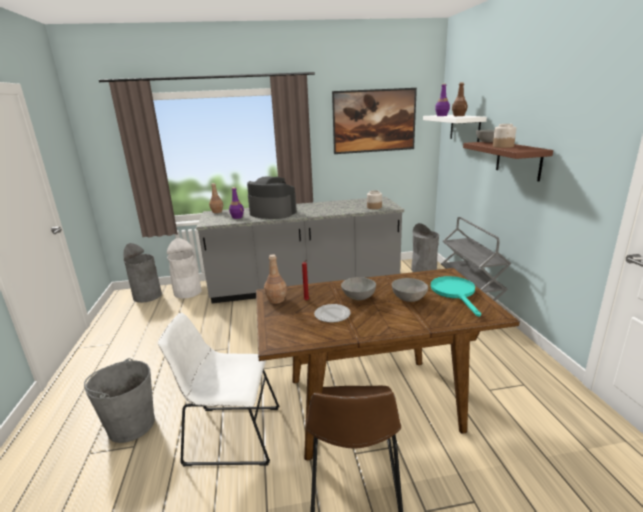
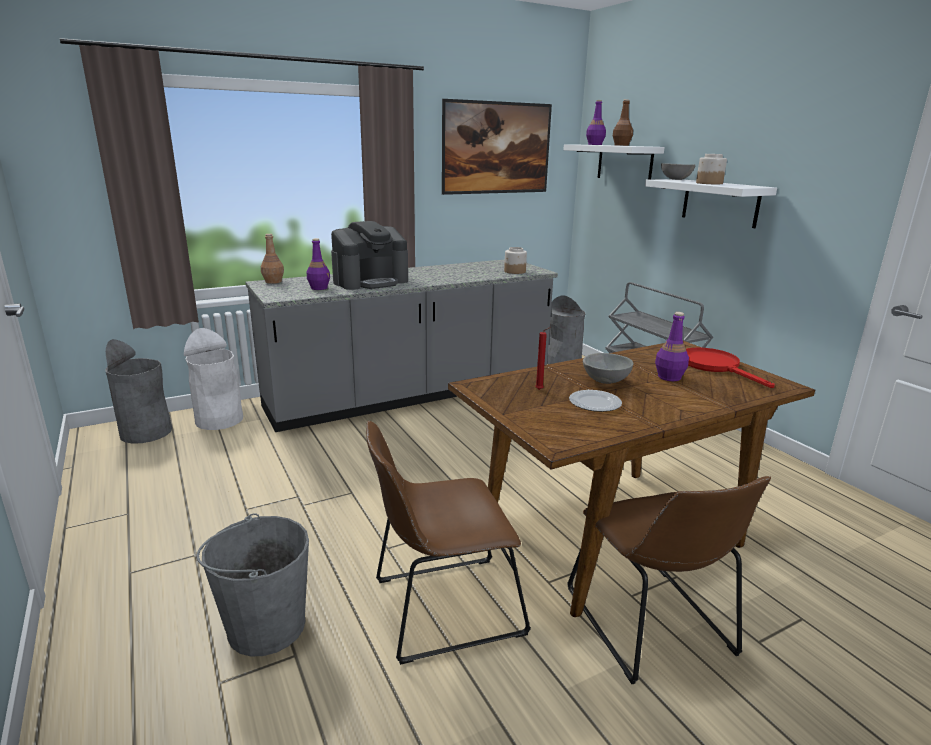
camera: 20 degrees left, 0 degrees up
(229, 434) = (441, 608): white chair -> brown chair
(272, 213) = (370, 281): coffee machine -> coffee machine turned 135 degrees clockwise
(276, 300) = (495, 392): brown bottle -> none
(408, 299) = (669, 377): grey bowl -> purple bottle
(455, 293) = (715, 366): turquoise frying pan -> red frying pan
(518, 160) = (720, 202): brown shelf -> white shelf

